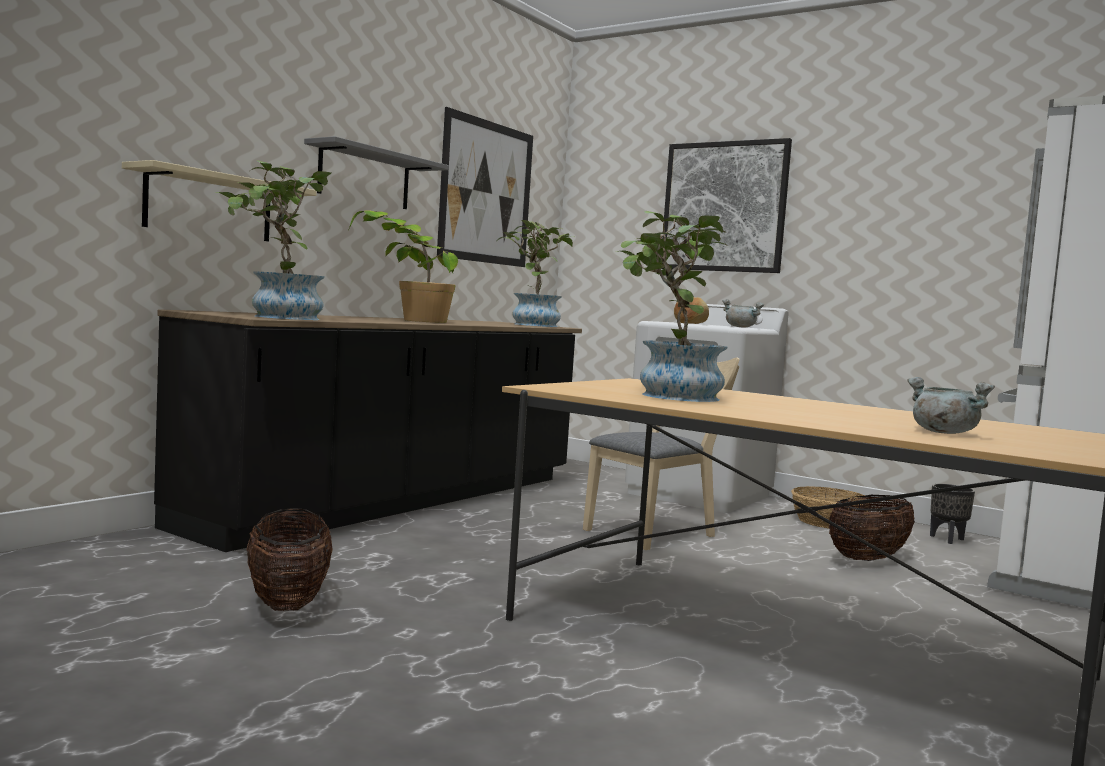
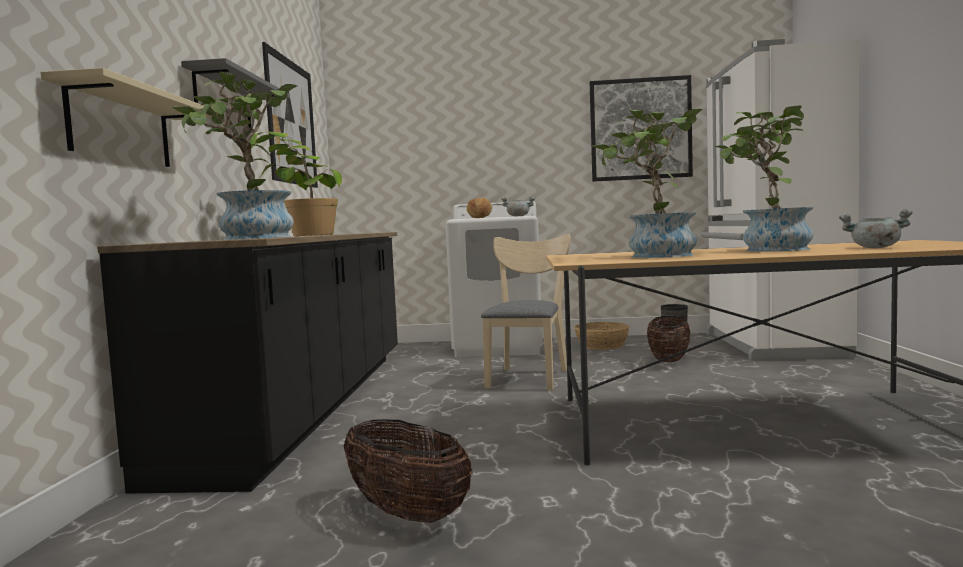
camera: 30 degrees left, 0 degrees up
(532, 325) = (358, 233): potted plant -> potted plant (766, 249)
(724, 207) = (473, 129): picture -> picture (640, 129)

